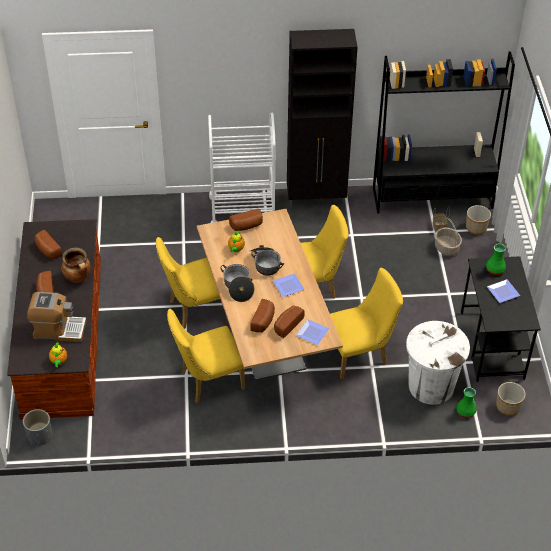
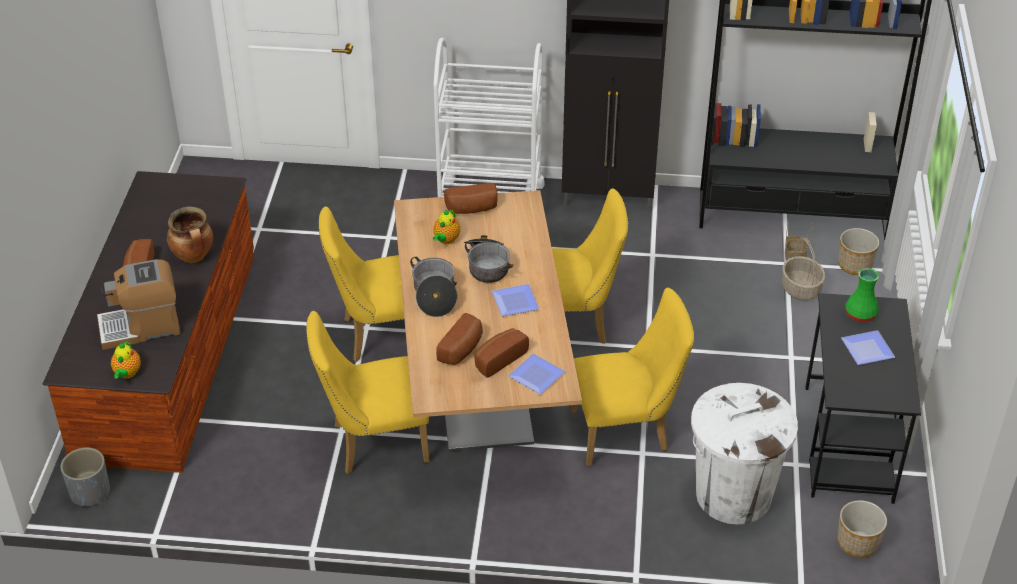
camera: 10 degrees right, 5 degrees down
(47, 250) = (159, 213): bread -> none
(58, 329) = (141, 327): coffee machine -> coffee machine turned 150 degrees clockwise
(466, 412) = (784, 542): green vase -> none

